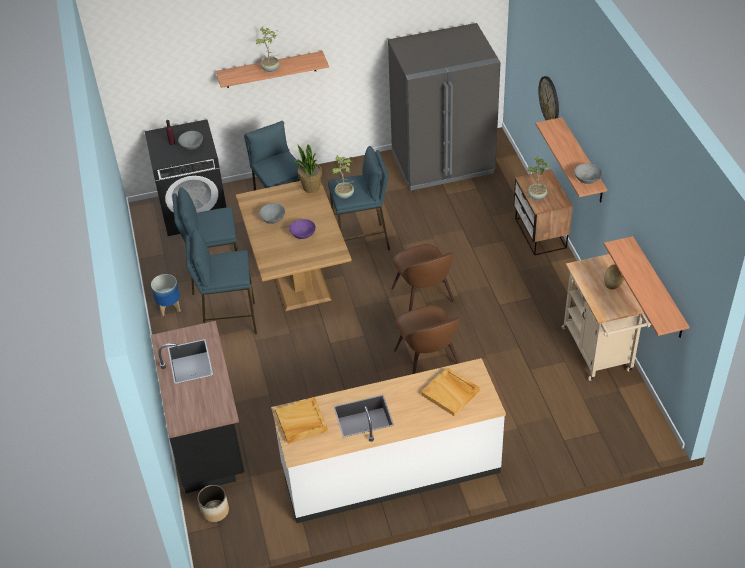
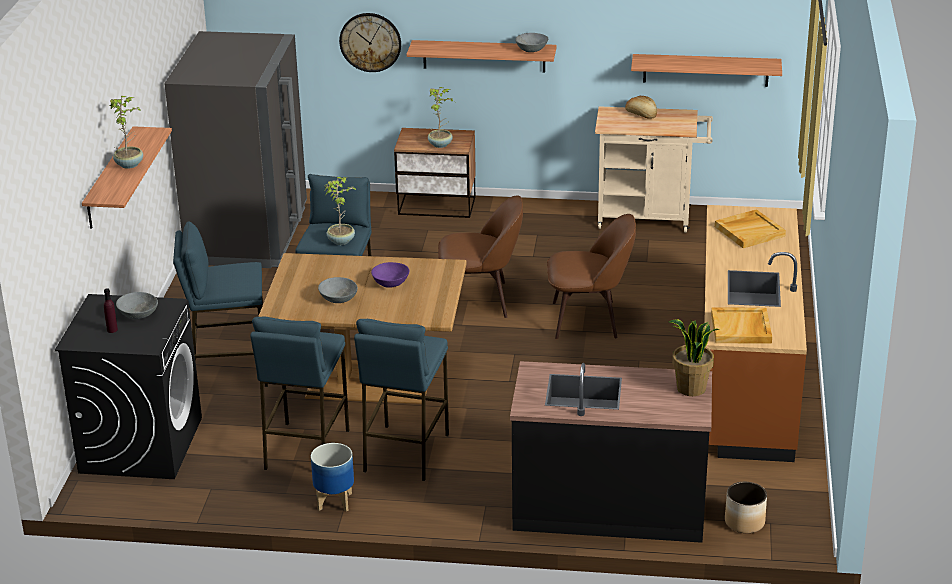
camera: 70 degrees left, 15 degrees down
(311, 187) = (301, 262): potted plant -> potted plant (691, 389)
(390, 470) = (745, 380): white counter -> brown counter

